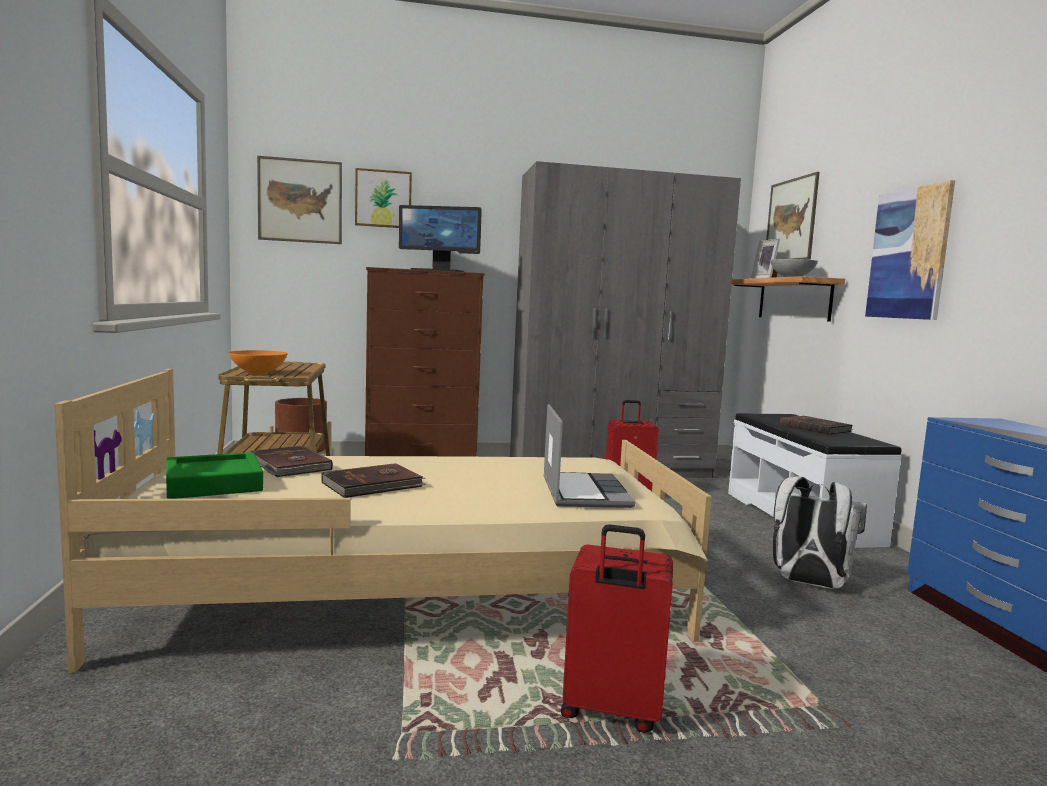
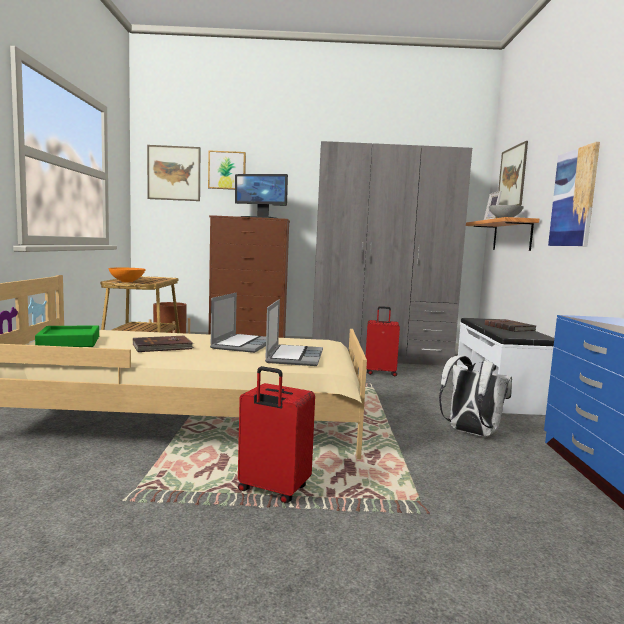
camera: 10 degrees right, 0 degrees up
(289, 465) = (123, 335): brown book -> none
(488, 473) = (242, 344): none -> laptop

